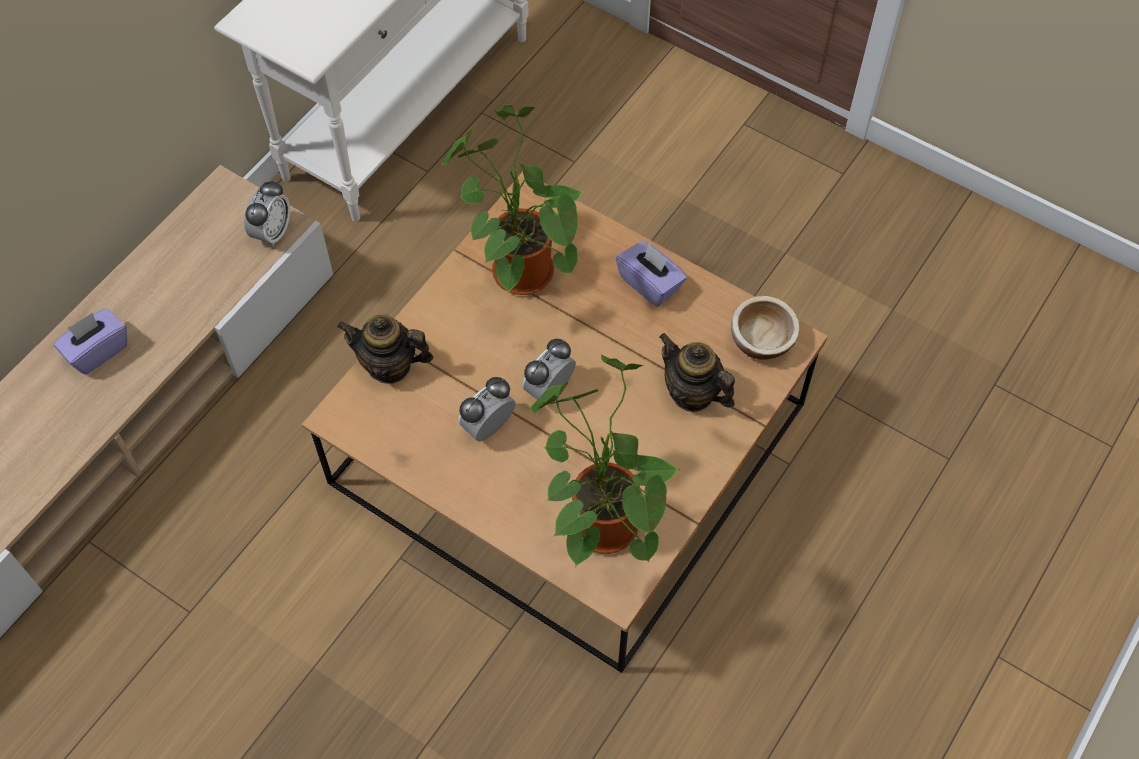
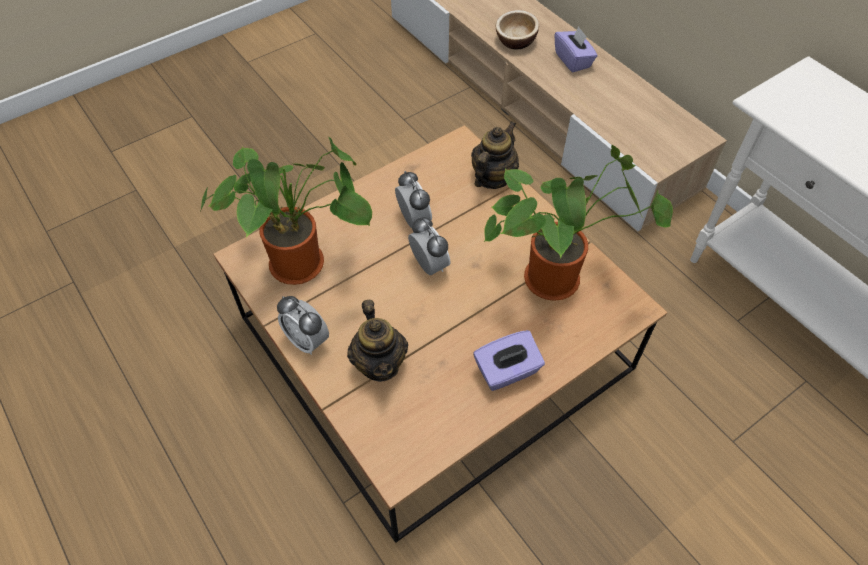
camera: 110 degrees right, 5 degrees down
(272, 232) = (651, 156): alarm clock -> alarm clock (307, 341)
(692, 393) = (380, 364): teapot -> teapot turned 105 degrees clockwise
(761, 340) = (409, 442): bowl -> bowl (515, 41)

